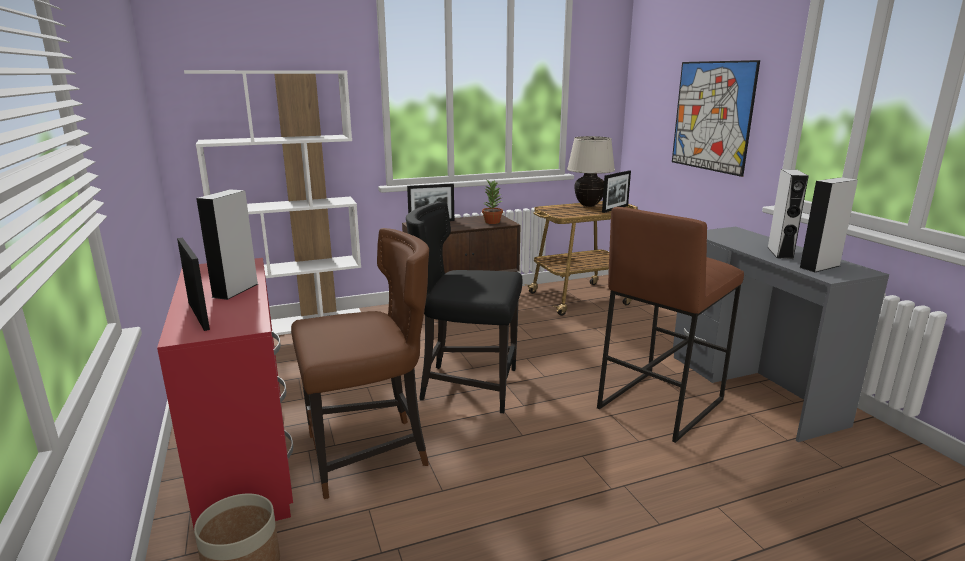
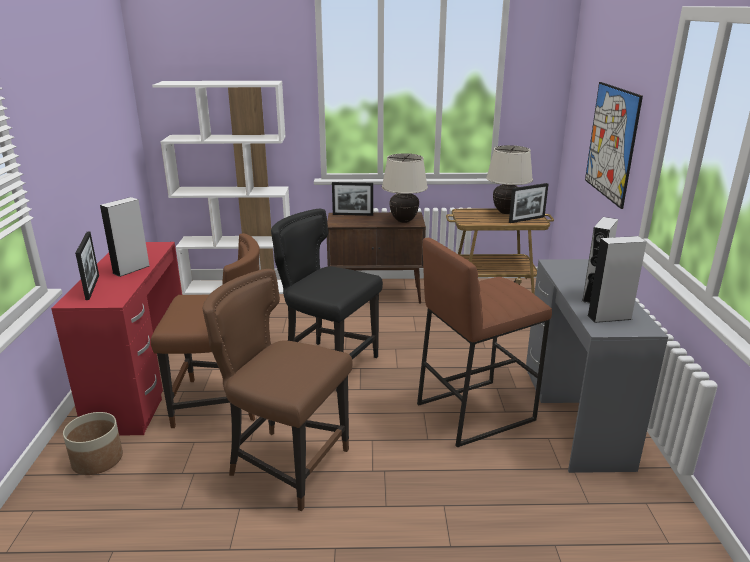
camera: 20 degrees right, 5 degrees up
(492, 222) = (403, 221): potted plant -> beige table lamp
(508, 506) = (286, 464): none -> brown chair

